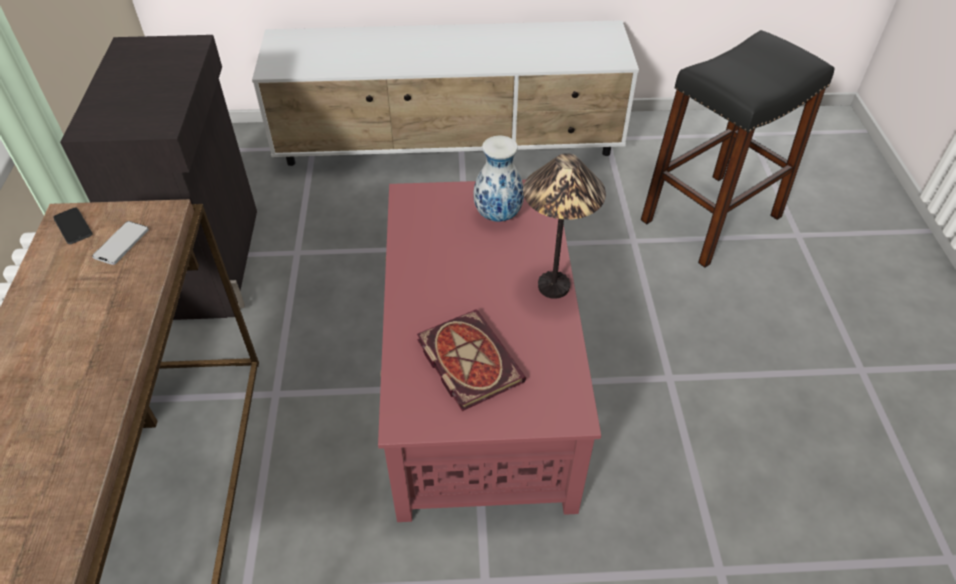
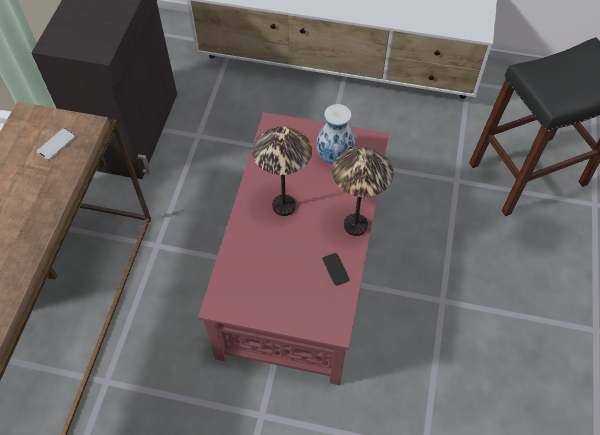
camera: 15 degrees right, 10 degrees up
(73, 226) = (28, 124): phone -> phone (335, 269)
(453, 282) = (284, 206): none -> table lamp
(466, 360) = (274, 269): book -> none

